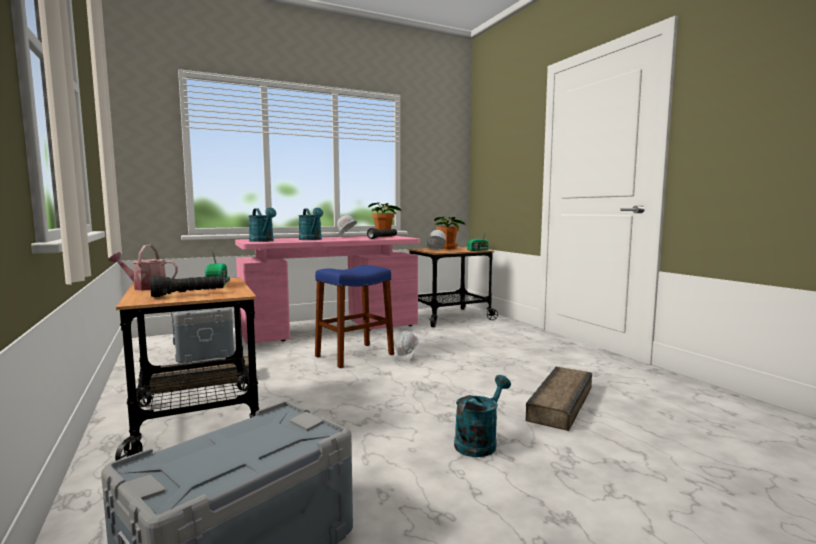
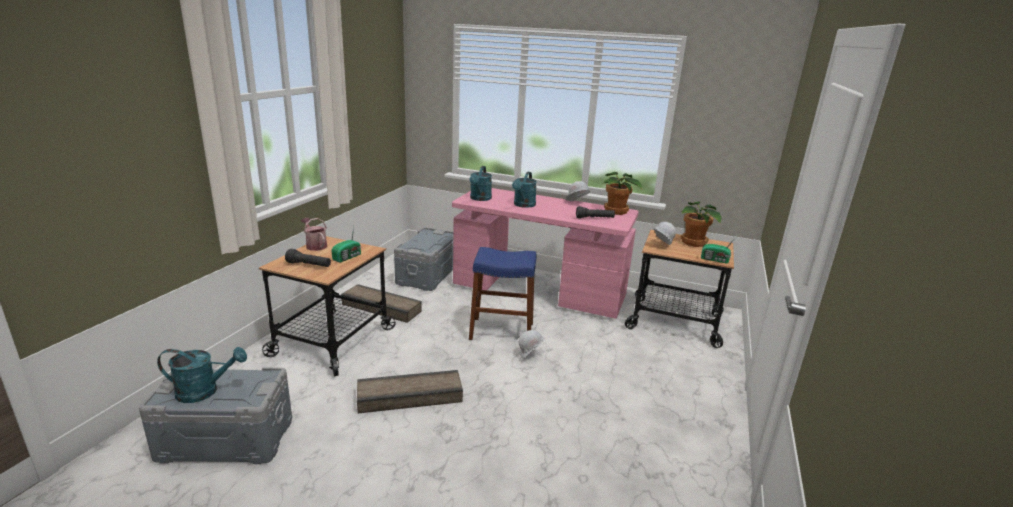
camera: 45 degrees right, 15 degrees up
(479, 442) = (420, 463): turquoise watering can -> turquoise watering can (204, 391)
(563, 403) = (547, 479): crate -> crate (410, 397)

